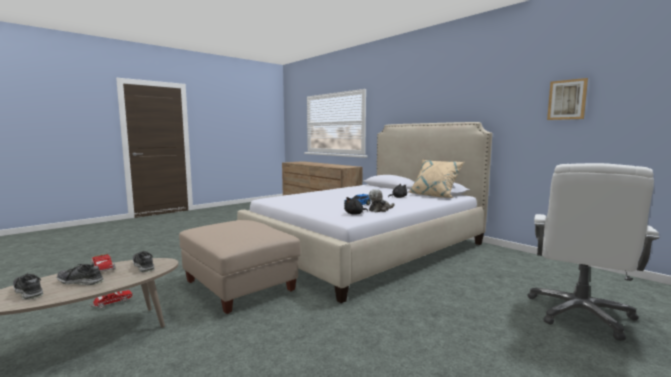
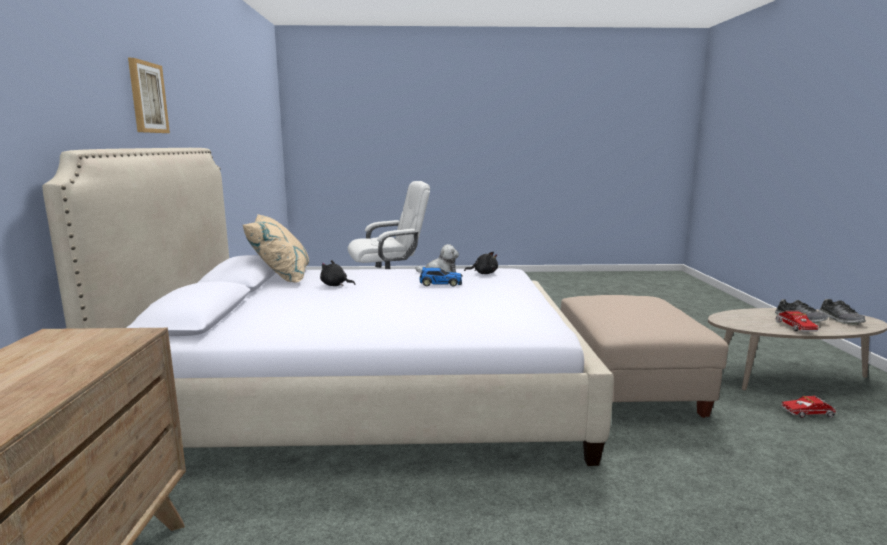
camera: 140 degrees left, 5 degrees up
(143, 266) = (746, 321): shoe -> none
(567, 99) = (232, 122): picture -> picture (147, 97)

